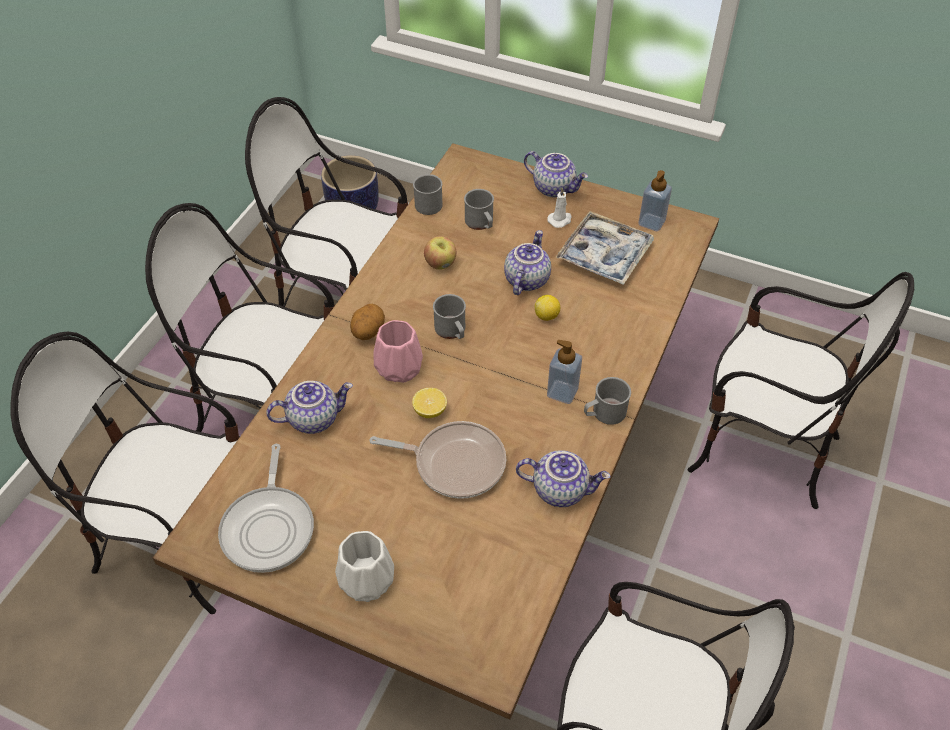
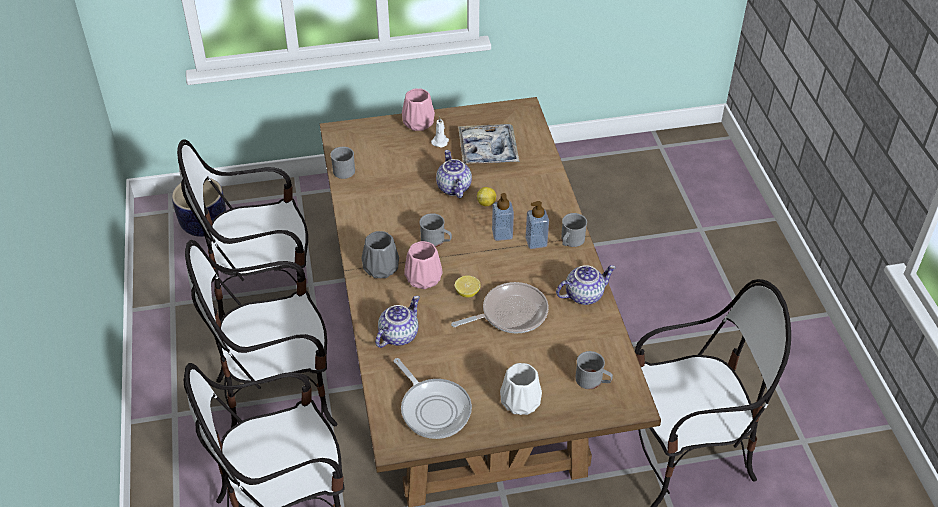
camera: 35 degrees left, 5 degrees down
(368, 332) = (382, 268): potato -> grey vase
(440, 264) = (388, 204): apple -> none
(481, 223) = (391, 167): grey mug -> grey mug (593, 381)
(554, 188) = (418, 122): teapot -> pink vase
(651, 222) = (499, 117): soap dispenser -> soap dispenser (502, 234)
(762, 449) = (621, 246): chair -> none

